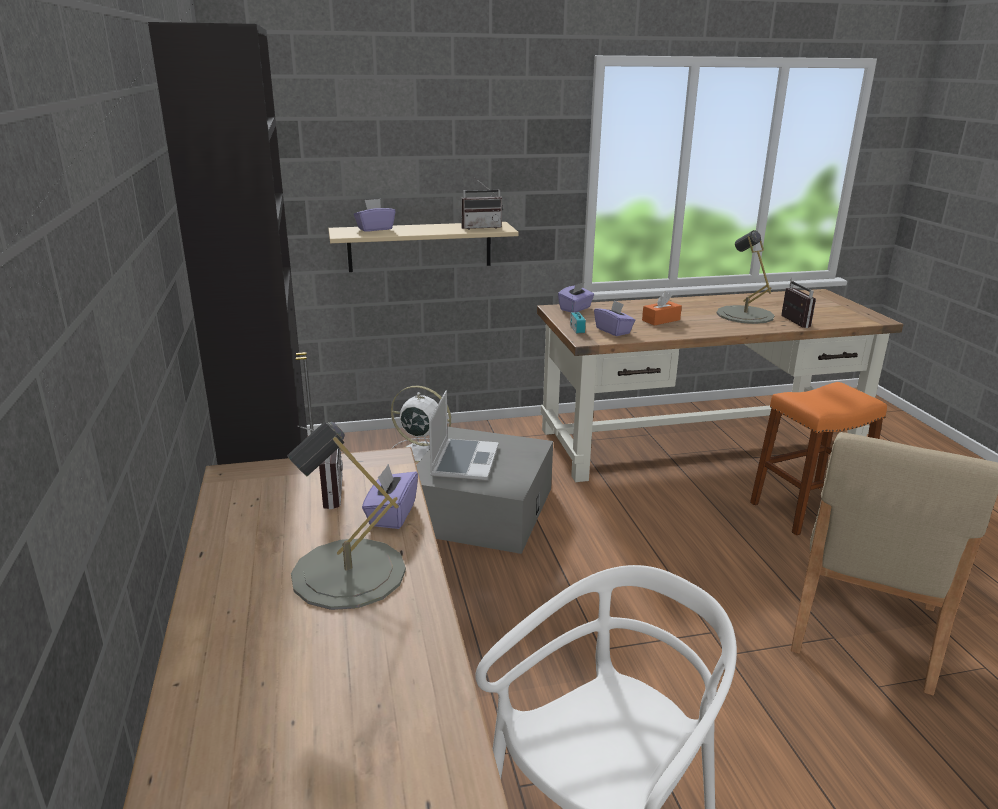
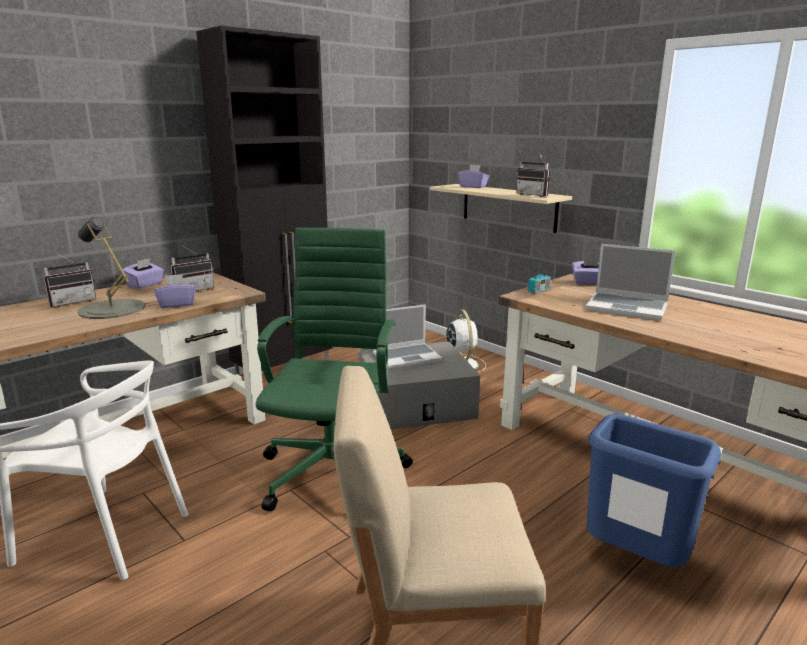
camera: 60 degrees right, 5 degrees down
(584, 607) = (334, 470): none -> green office chair
(613, 331) = (560, 299): purple tissue box -> purple tissue box (145, 285)
(661, 320) = (627, 307): orange tissue box -> laptop
(744, 315) = (732, 332): grey table lamp -> none
(790, 322) = (762, 353): radio -> radio (72, 302)
(807, 509) = (633, 562): orange stool -> blue trash can

